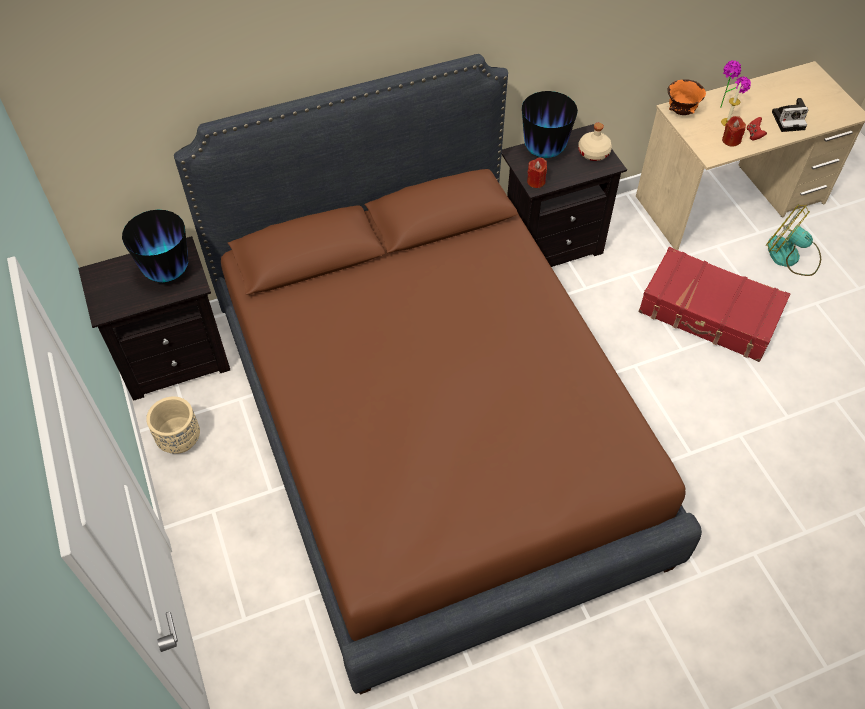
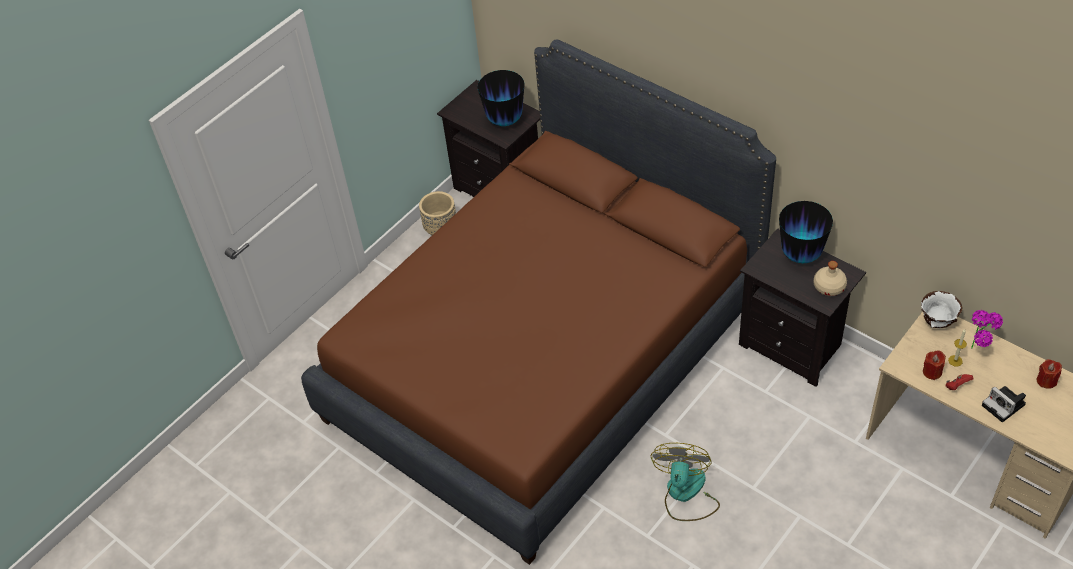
camera: 65 degrees right, 5 degrees down
(536, 181) = (761, 265): red candle -> red candle (1046, 381)
(681, 112) = (936, 322): orange bowl -> white bowl
(709, 314) = (810, 493): red suitcase -> none
(790, 257) = (941, 533): fan -> fan (685, 494)

